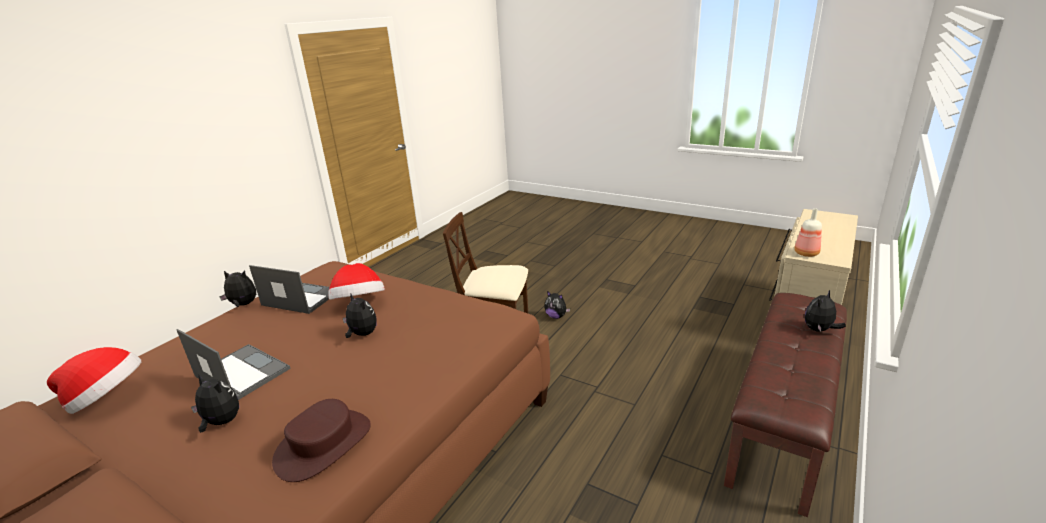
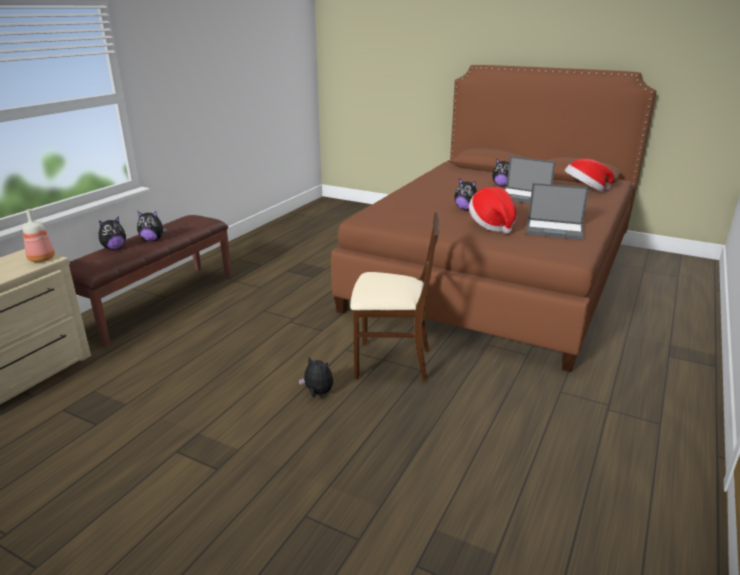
camera: 175 degrees right, 0 degrees up
(243, 305) = (601, 227): plush toy -> plush toy (153, 240)
(324, 445) = (439, 181): brown hat -> none

